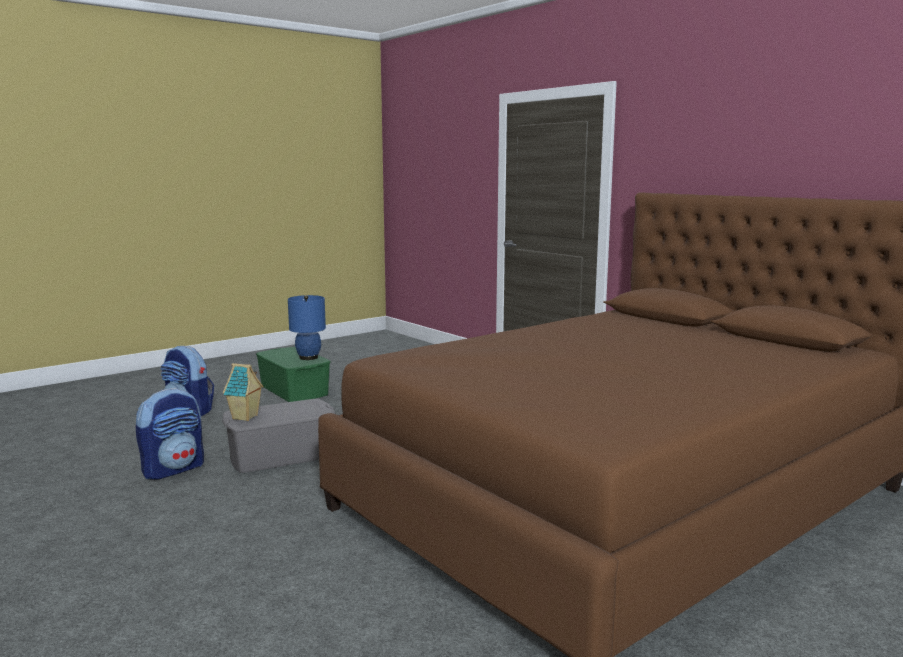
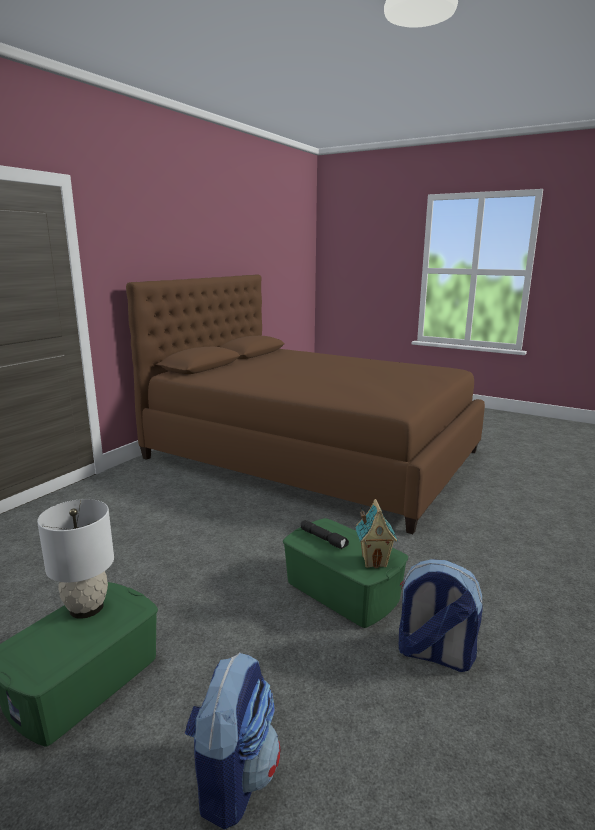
camera: 110 degrees left, 5 degrees up
(281, 455) = (342, 591): grey storage box -> green storage box
(299, 408) = (324, 539): none -> black flashlight
(308, 357) = (87, 607): blue table lamp -> white table lamp

